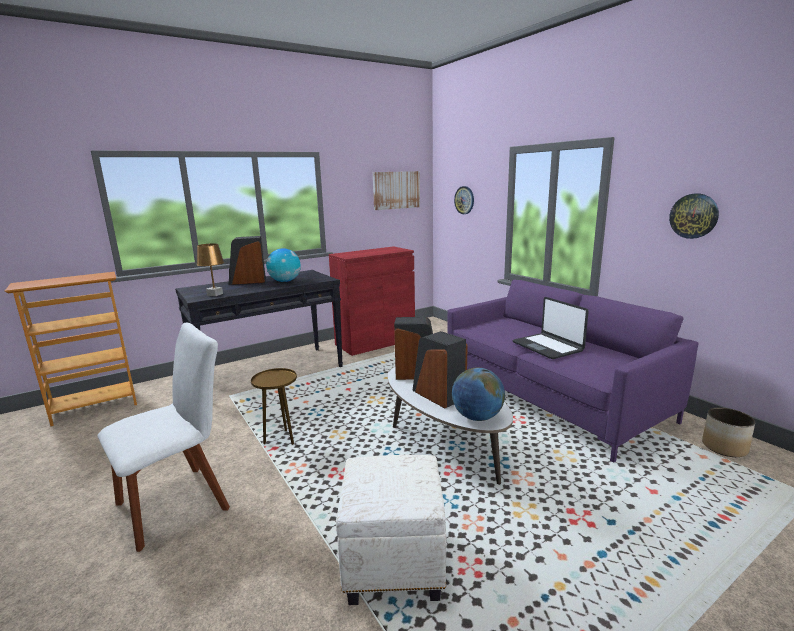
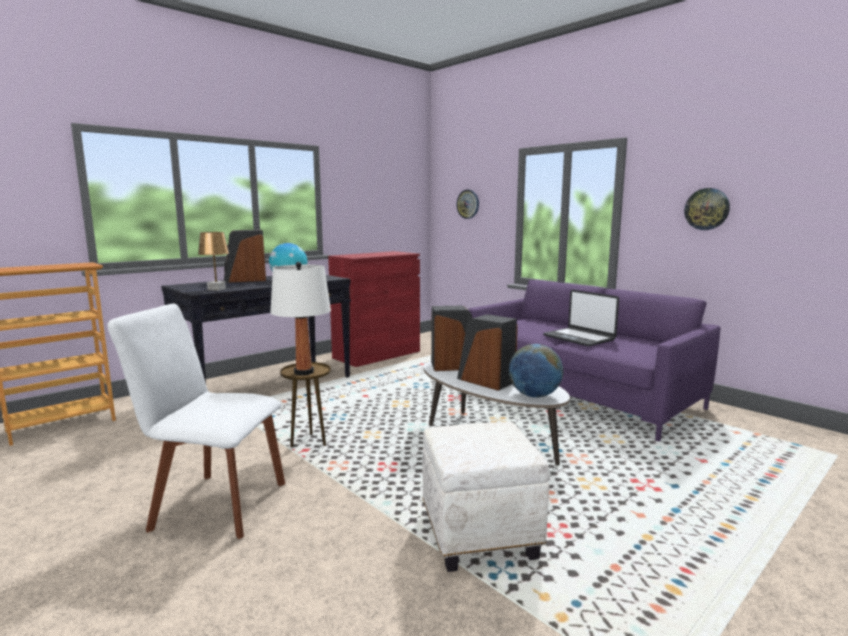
camera: 10 degrees left, 5 degrees down
(178, 502) = (214, 504): white chair -> white chair turned 120 degrees counterclockwise
(272, 379) = (303, 372): none -> white table lamp
(396, 190) = (395, 192): picture -> none
(724, 447) = (752, 425): planter -> none

